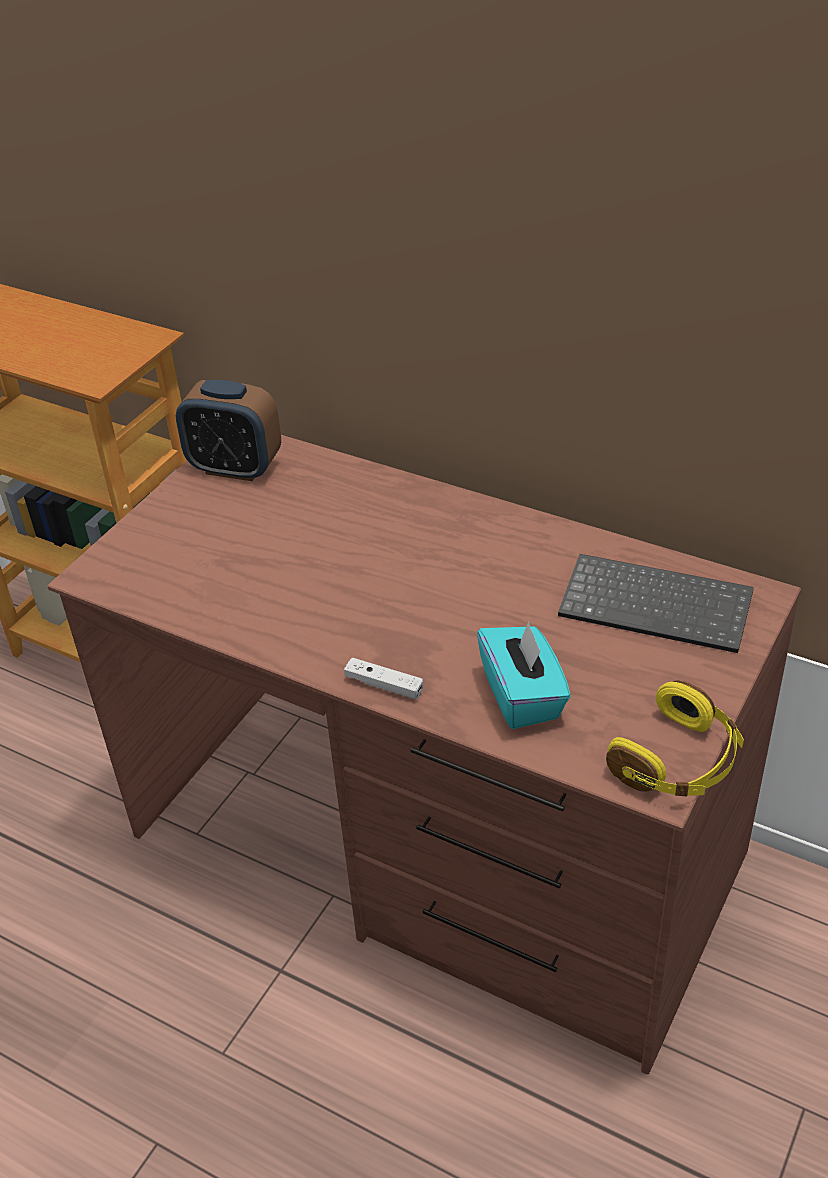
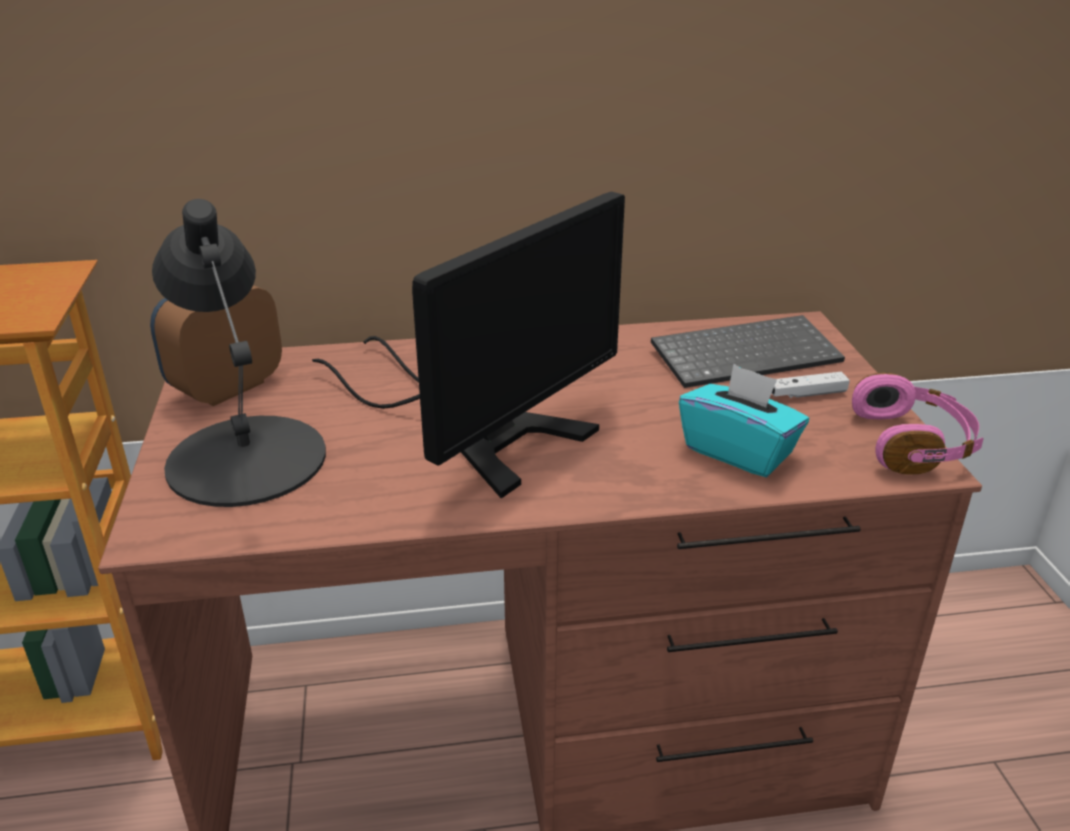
camera: 40 degrees left, 10 degrees down
(192, 538) = (247, 458): none -> black table lamp
(235, 468) = (227, 387): alarm clock -> alarm clock turned 150 degrees clockwise
(361, 584) = (482, 429): none -> monitor
(384, 685) = (611, 495): white game controller -> white game controller (806, 394)
(678, 761) = (913, 444): yellow headphones -> pink headphones

